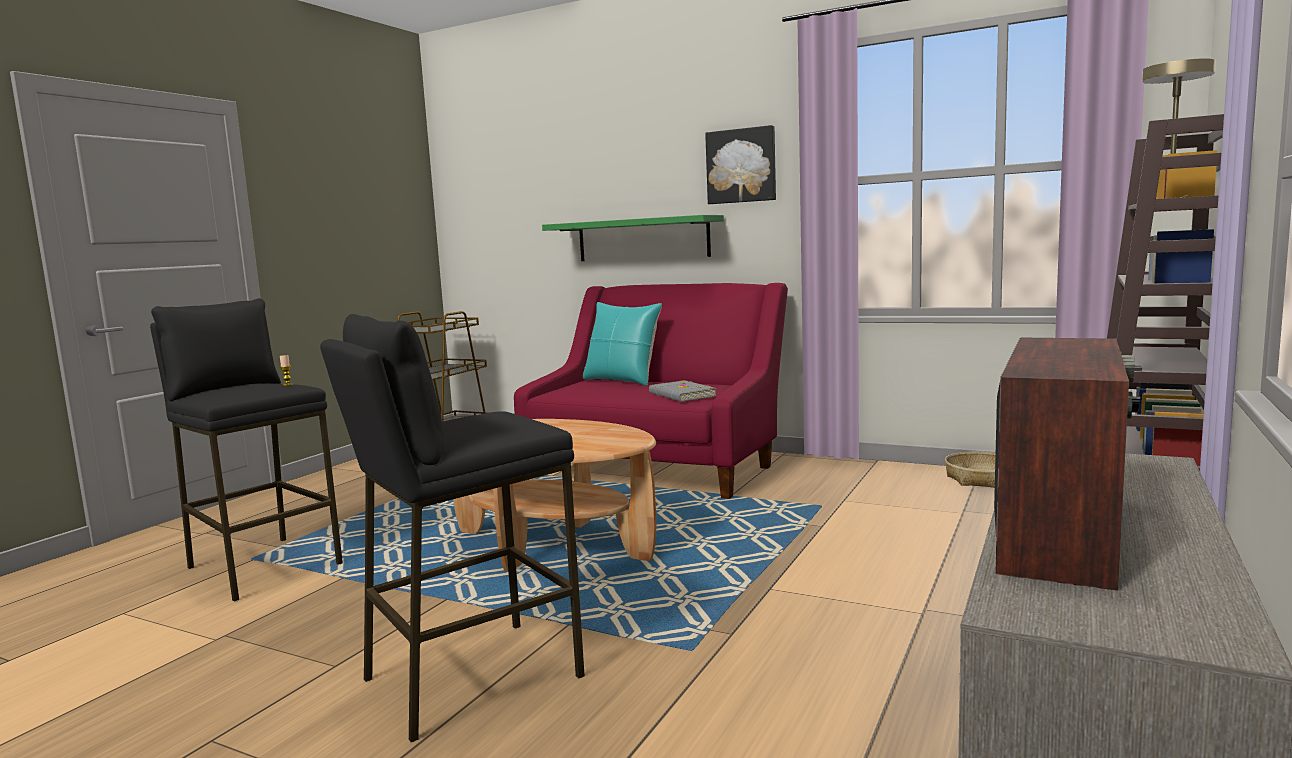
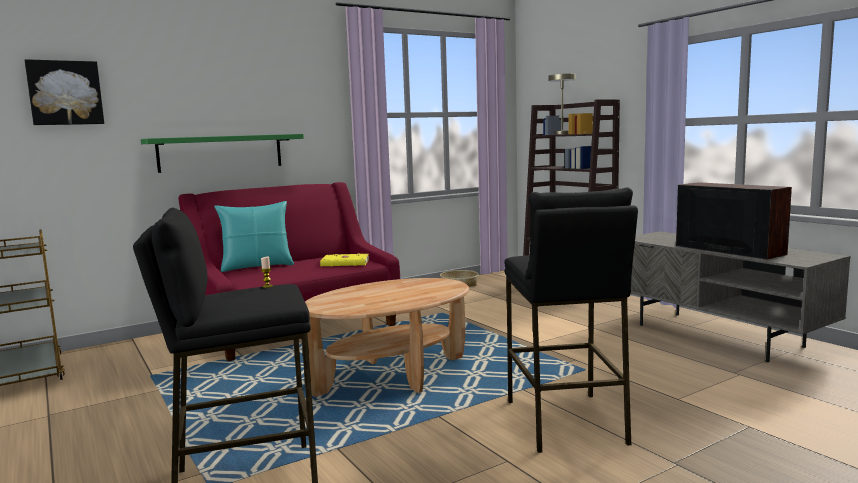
camera: 60 degrees left, 0 degrees up
(681, 395) = (345, 263): grey book -> yellow book
(741, 166) = (301, 99): picture -> picture (65, 93)

